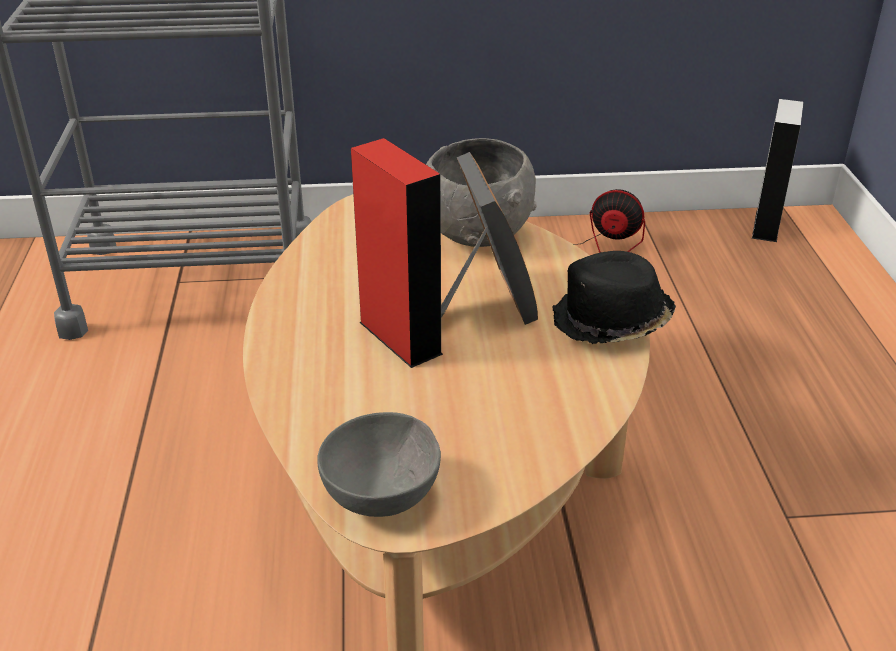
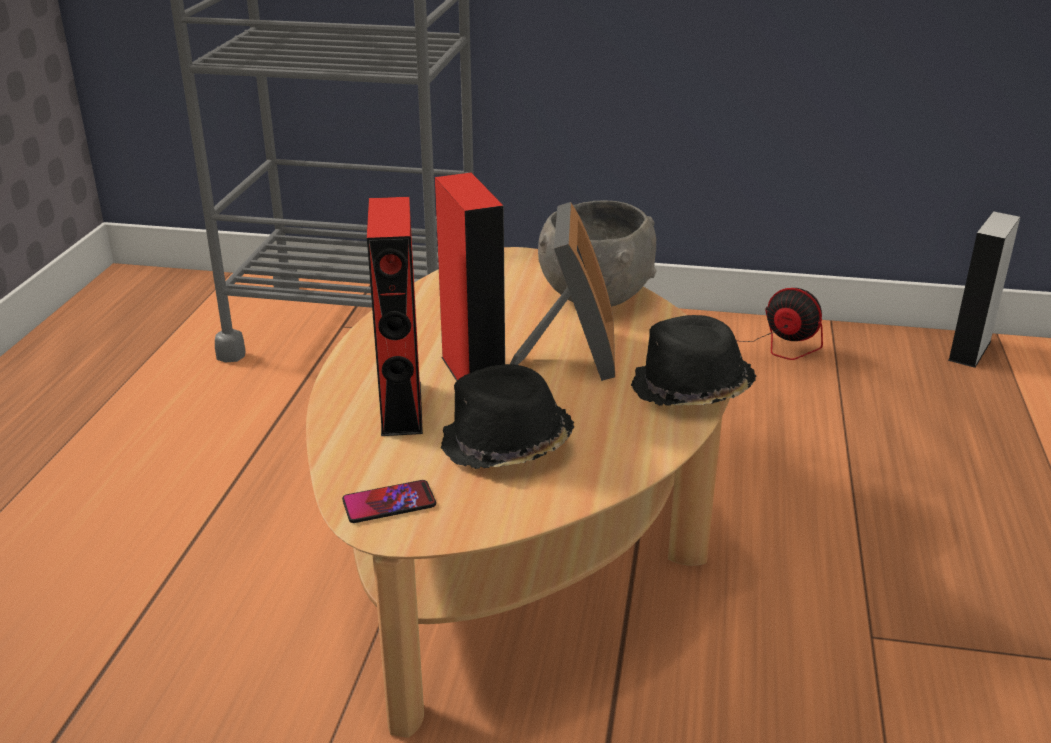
camera: 15 degrees right, 5 degrees down
(346, 385) = (401, 407): none -> red speaker
(384, 493) = (389, 503): grey bowl -> phone
(467, 410) = (505, 445): none -> black hat

